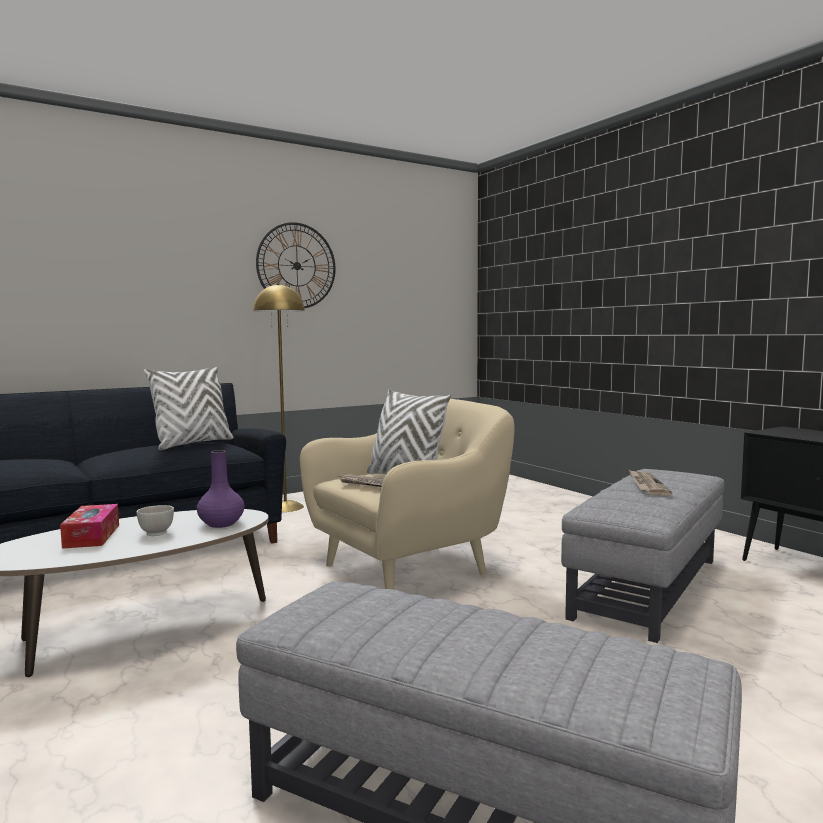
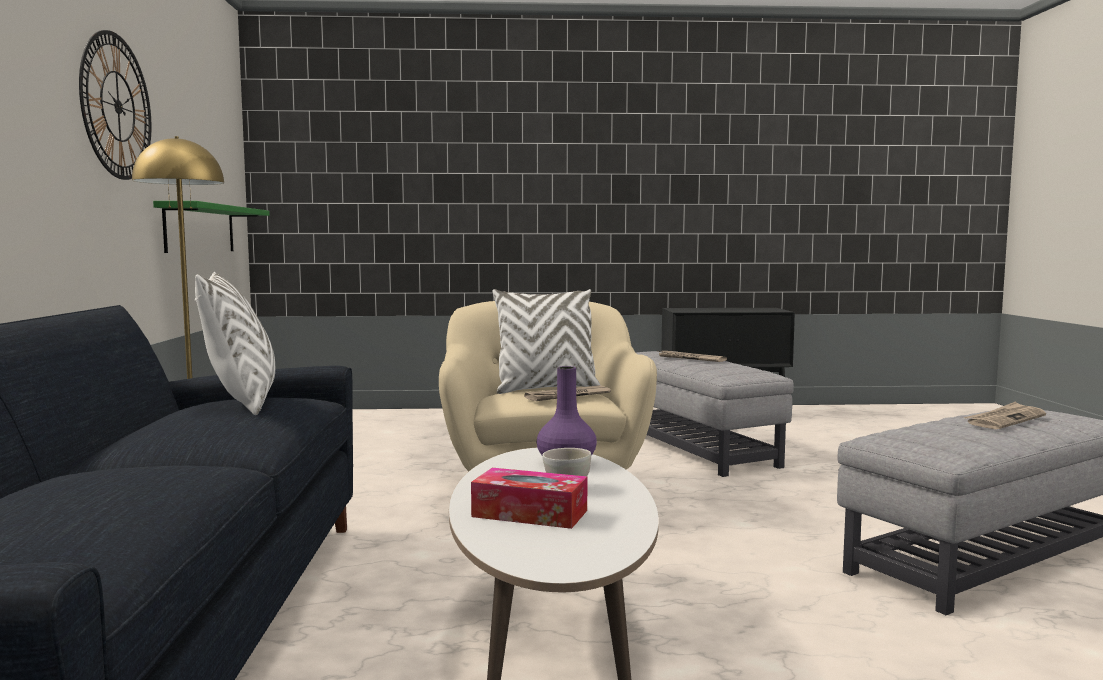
camera: 60 degrees left, 0 degrees up
(397, 335) = (200, 229): none -> green shelf
(501, 637) = (1005, 419): none -> newspaper

